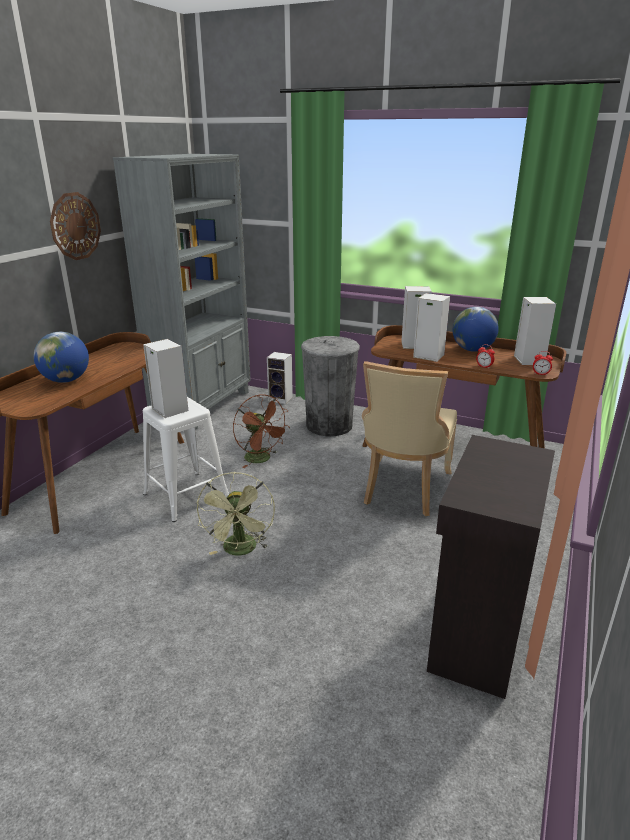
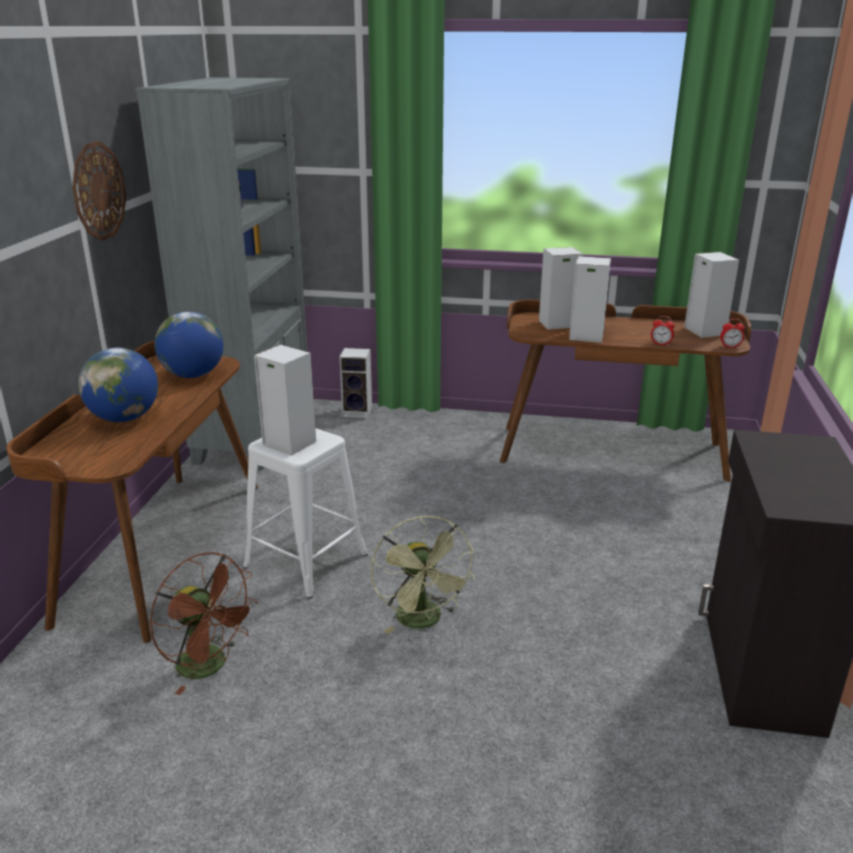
camera: 15 degrees left, 0 degrees up
(262, 459) = (380, 497): brown fan -> brown fan (210, 667)
(329, 425) = (443, 440): grey trash can -> none
(403, 489) = (581, 510): beige chair -> none
(472, 350) = (631, 324): globe -> globe (193, 375)

